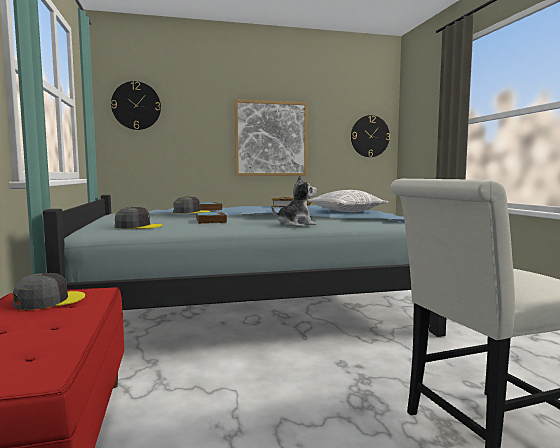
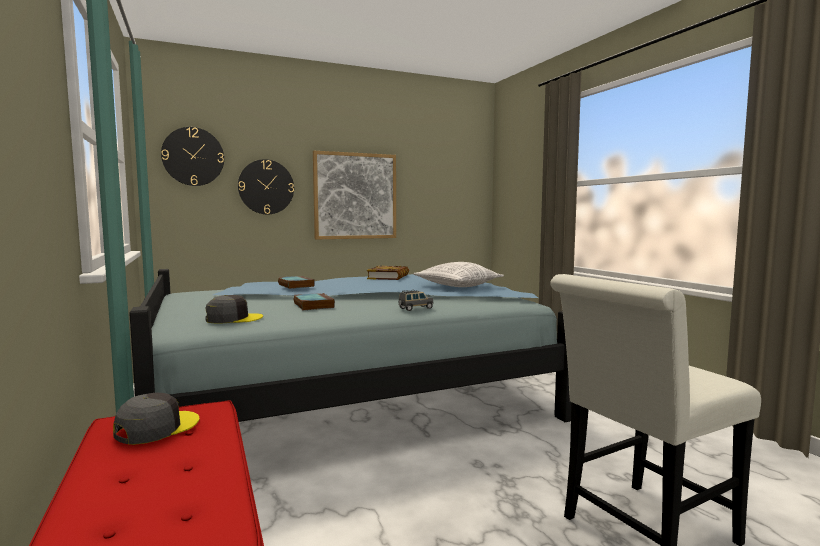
camera: 10 degrees left, 0 degrees up
(191, 212) = (282, 292): grey cap -> none
(295, 224) = (415, 308): plush toy -> grey toy car
(370, 136) = (463, 193): wall clock -> wall clock (266, 187)

